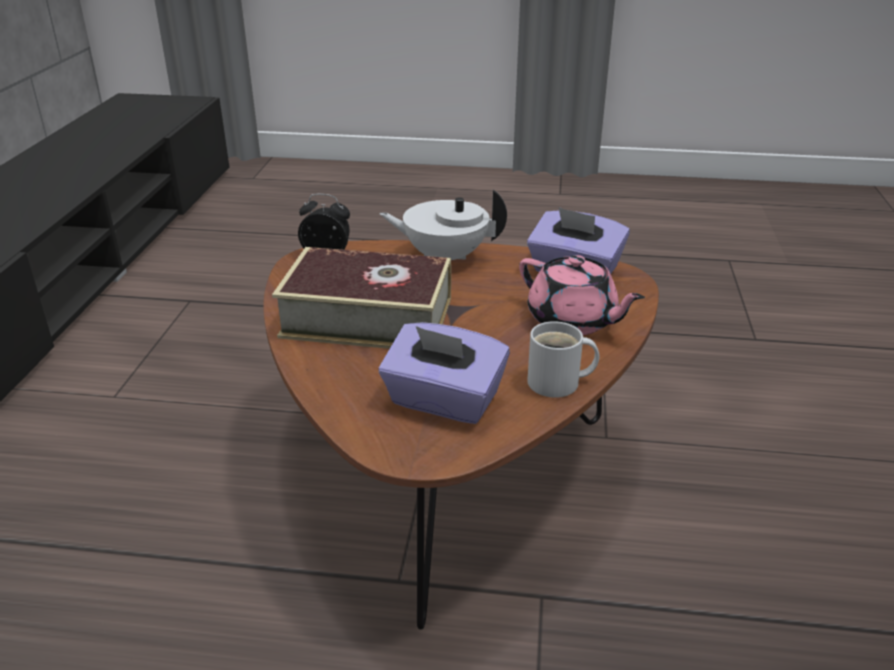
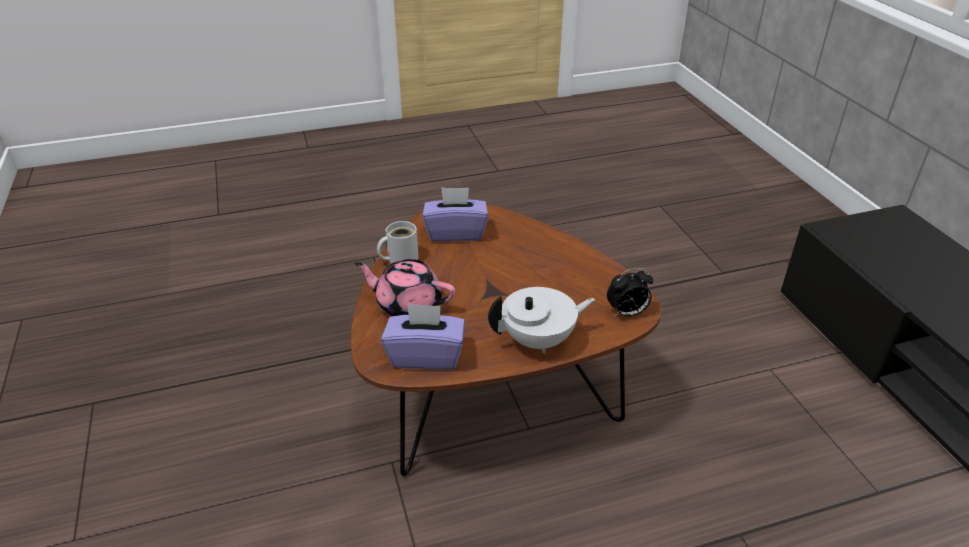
camera: 155 degrees right, 5 degrees up
(367, 317) = (542, 269): book -> none

